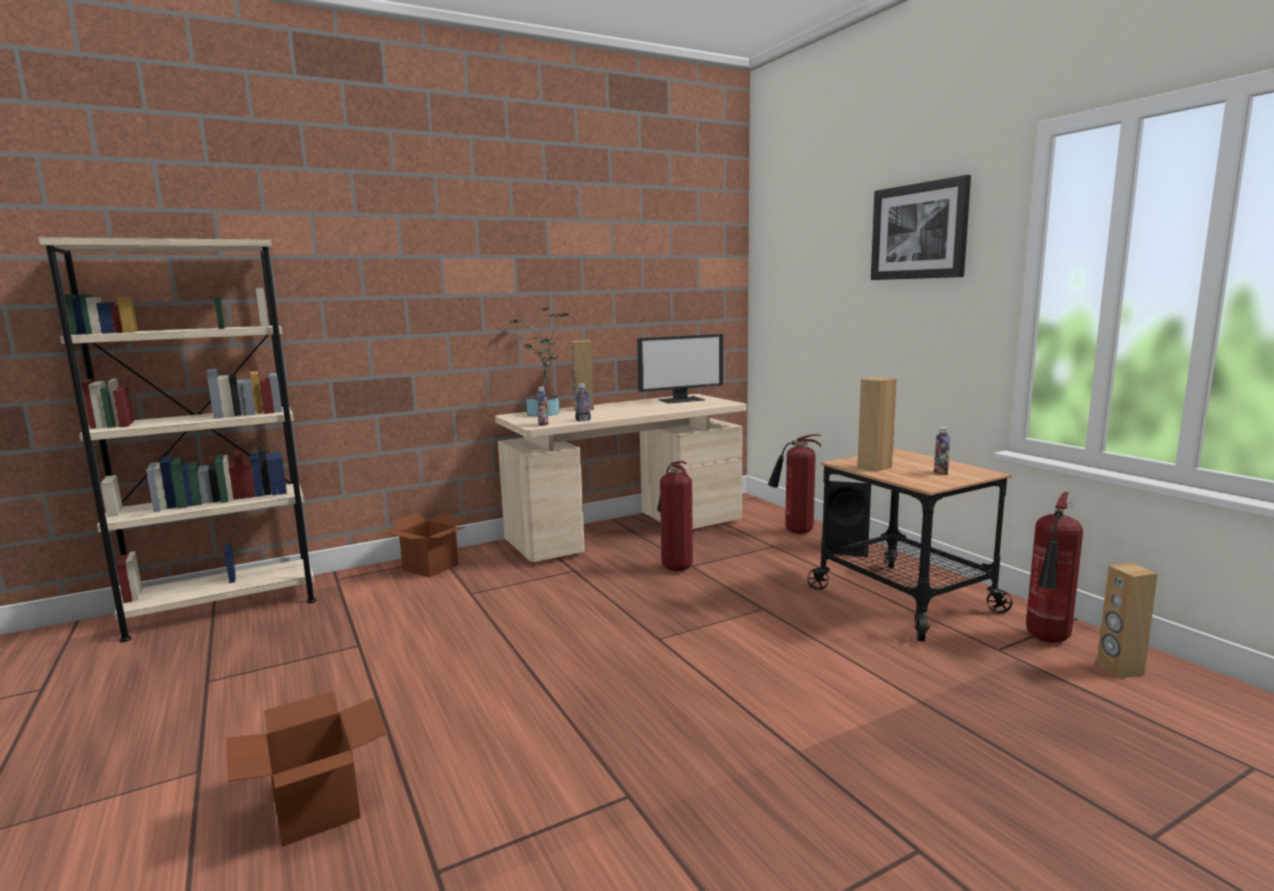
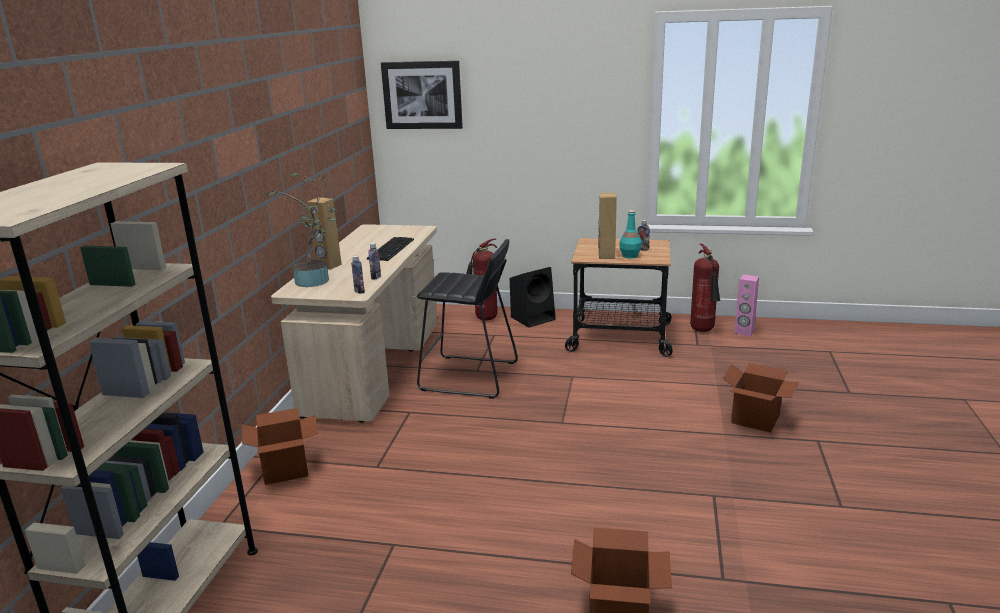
camera: 50 degrees left, 10 degrees up
(656, 409) = (390, 249): none -> keyboard
(674, 567) = (469, 377): fire extinguisher -> black stool
(681, 400) = (375, 234): monitor -> none
(881, 764) = (755, 419): none -> cardboard box
(902, 474) = (630, 256): none -> turquoise bottle
(919, 231) = (563, 77): picture -> picture (422, 95)
(1119, 669) = (744, 332): brown speaker -> pink speaker

